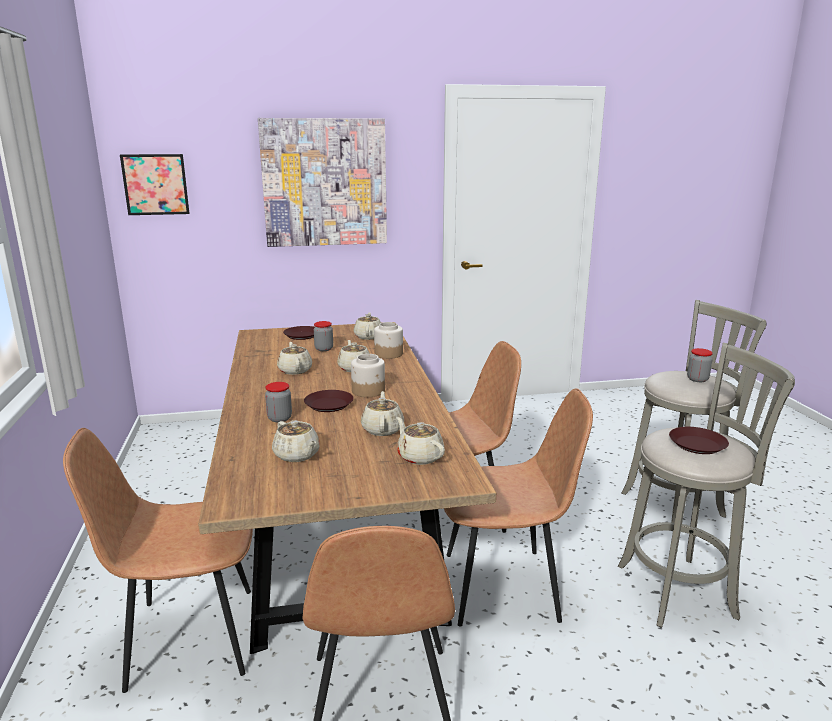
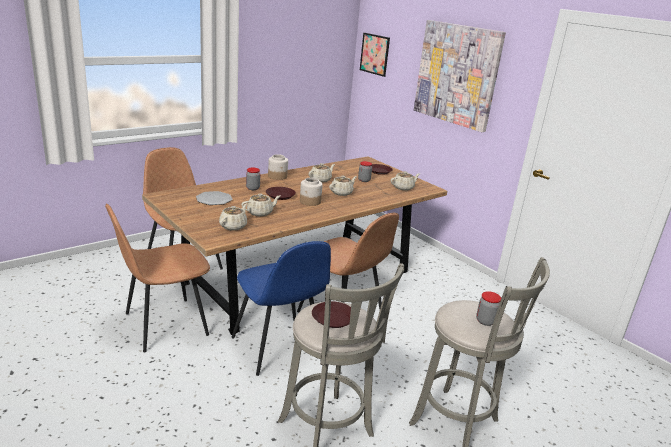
camera: 60 degrees right, 5 degrees up
(297, 455) = (214, 199): beige teapot -> plate
(389, 354) = (378, 198): jar -> jar (277, 176)
(504, 586) = (278, 348): brown chair -> blue chair

